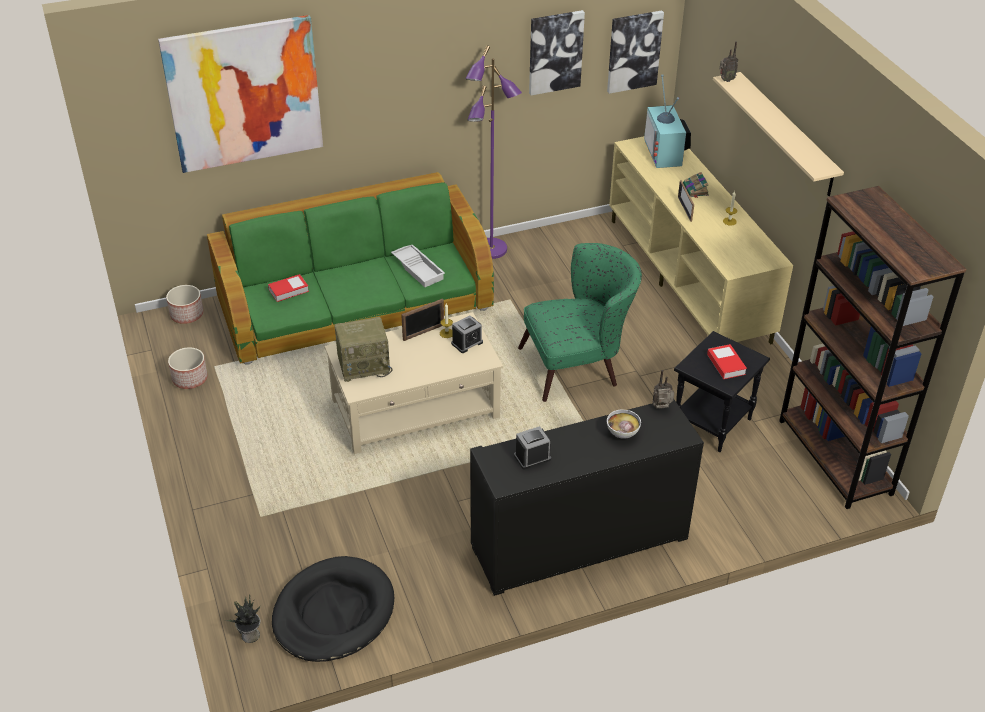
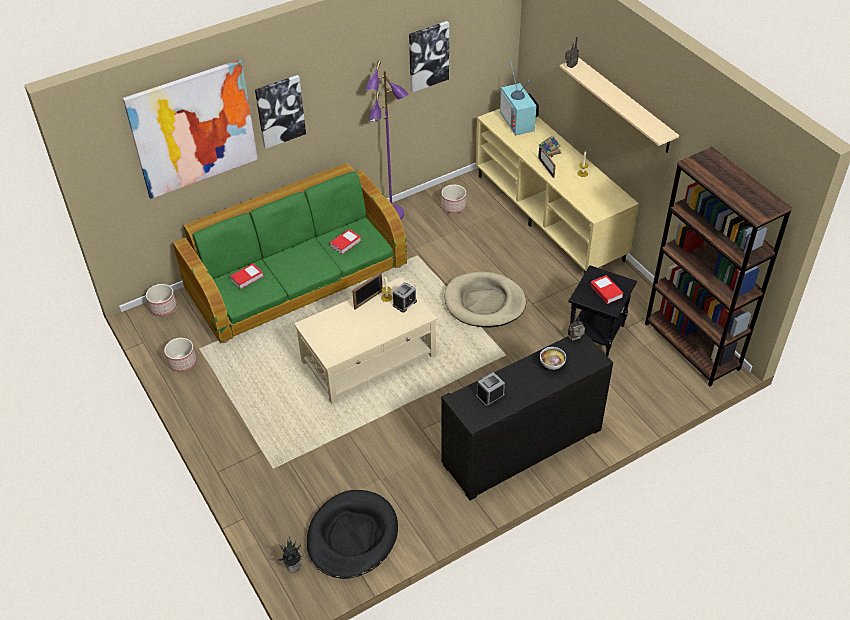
camera: 10 degrees left, 5 degrees up
(364, 365) = (330, 335): radio -> none
(419, 269) = (345, 243): white tray -> book
(571, 251) = (453, 207): none -> planter
(578, 366) = (484, 302): green armchair -> beige dog bed
(634, 51) = (486, 45): picture -> picture (280, 111)

